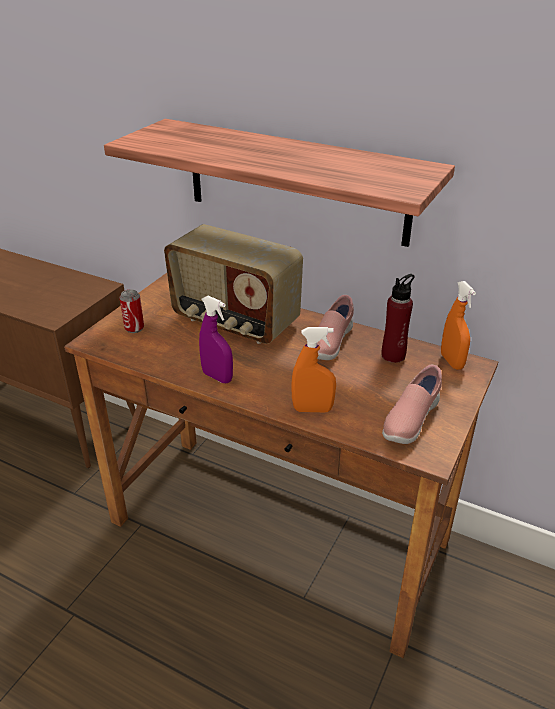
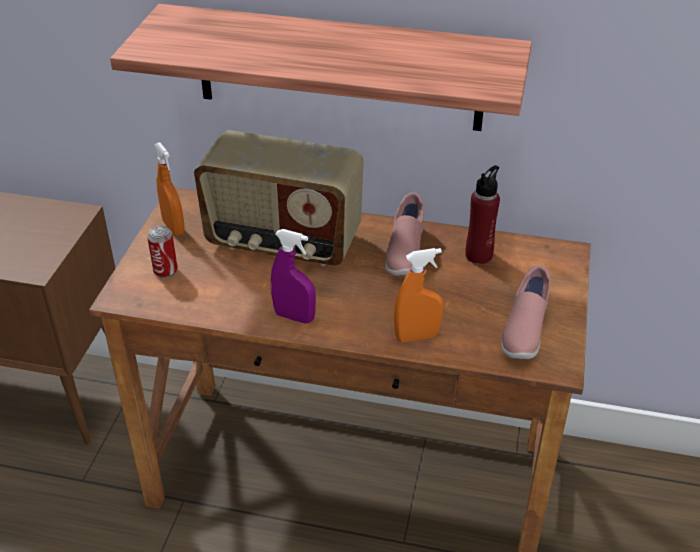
camera: 15 degrees left, 5 degrees up
(451, 361) = (543, 252): orange spray bottle -> orange spray bottle (173, 227)

